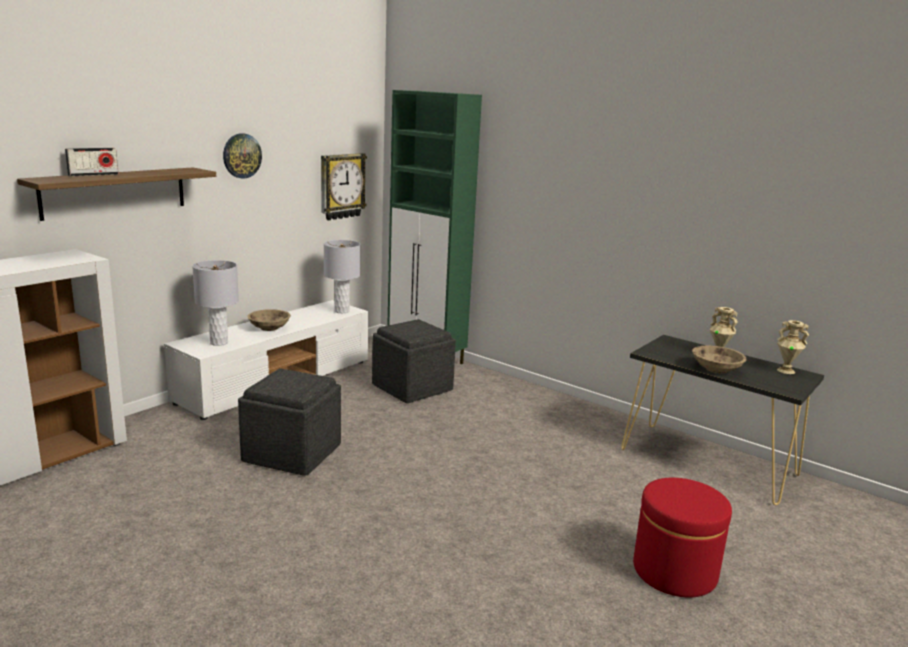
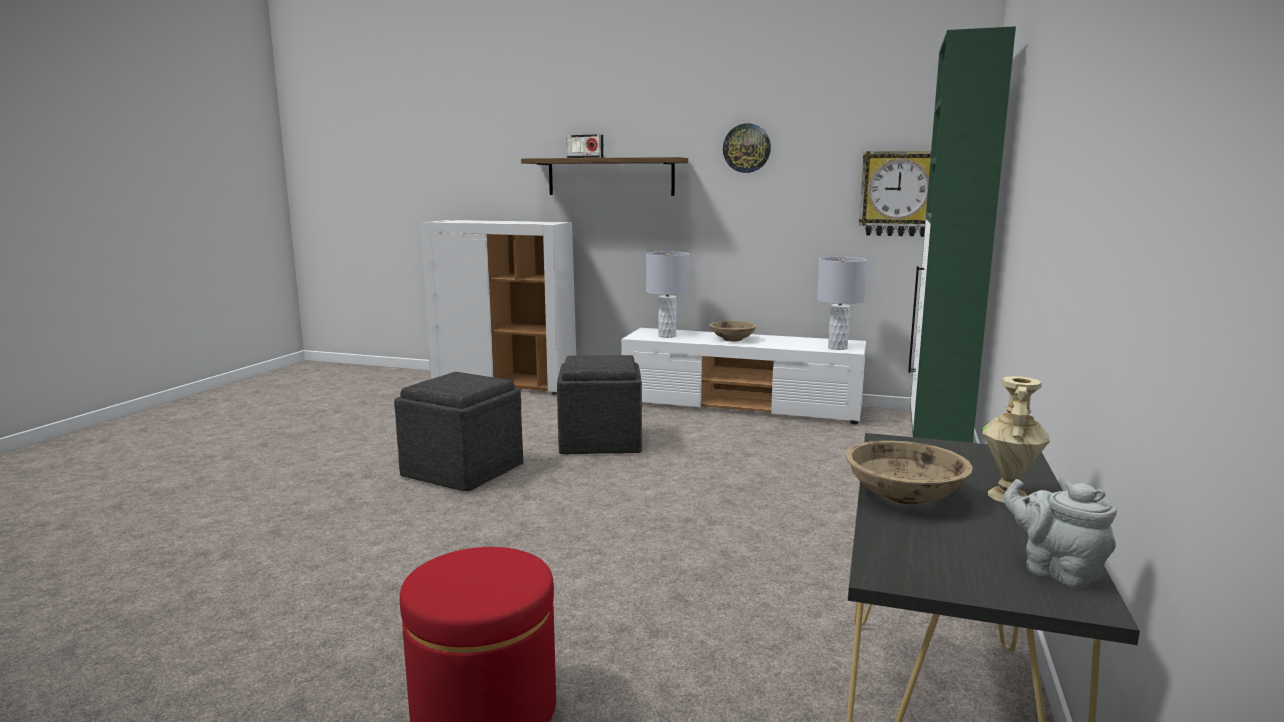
camera: 70 degrees right, 5 degrees down
(412, 387) = (833, 456): grey ottoman -> grey ottoman (464, 470)
(786, 370) = (1056, 571): beige vase -> grey teapot

